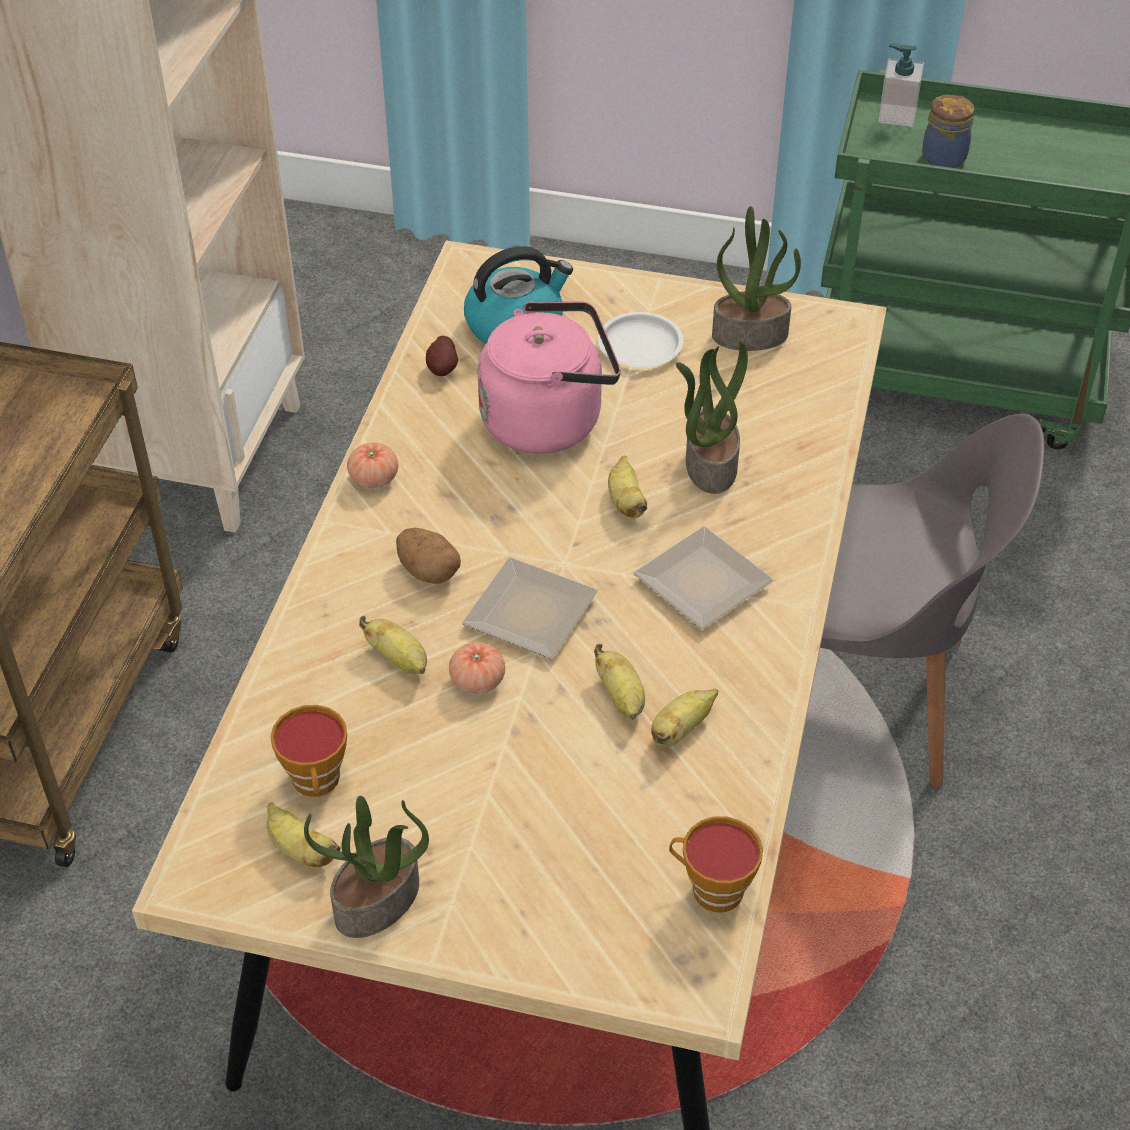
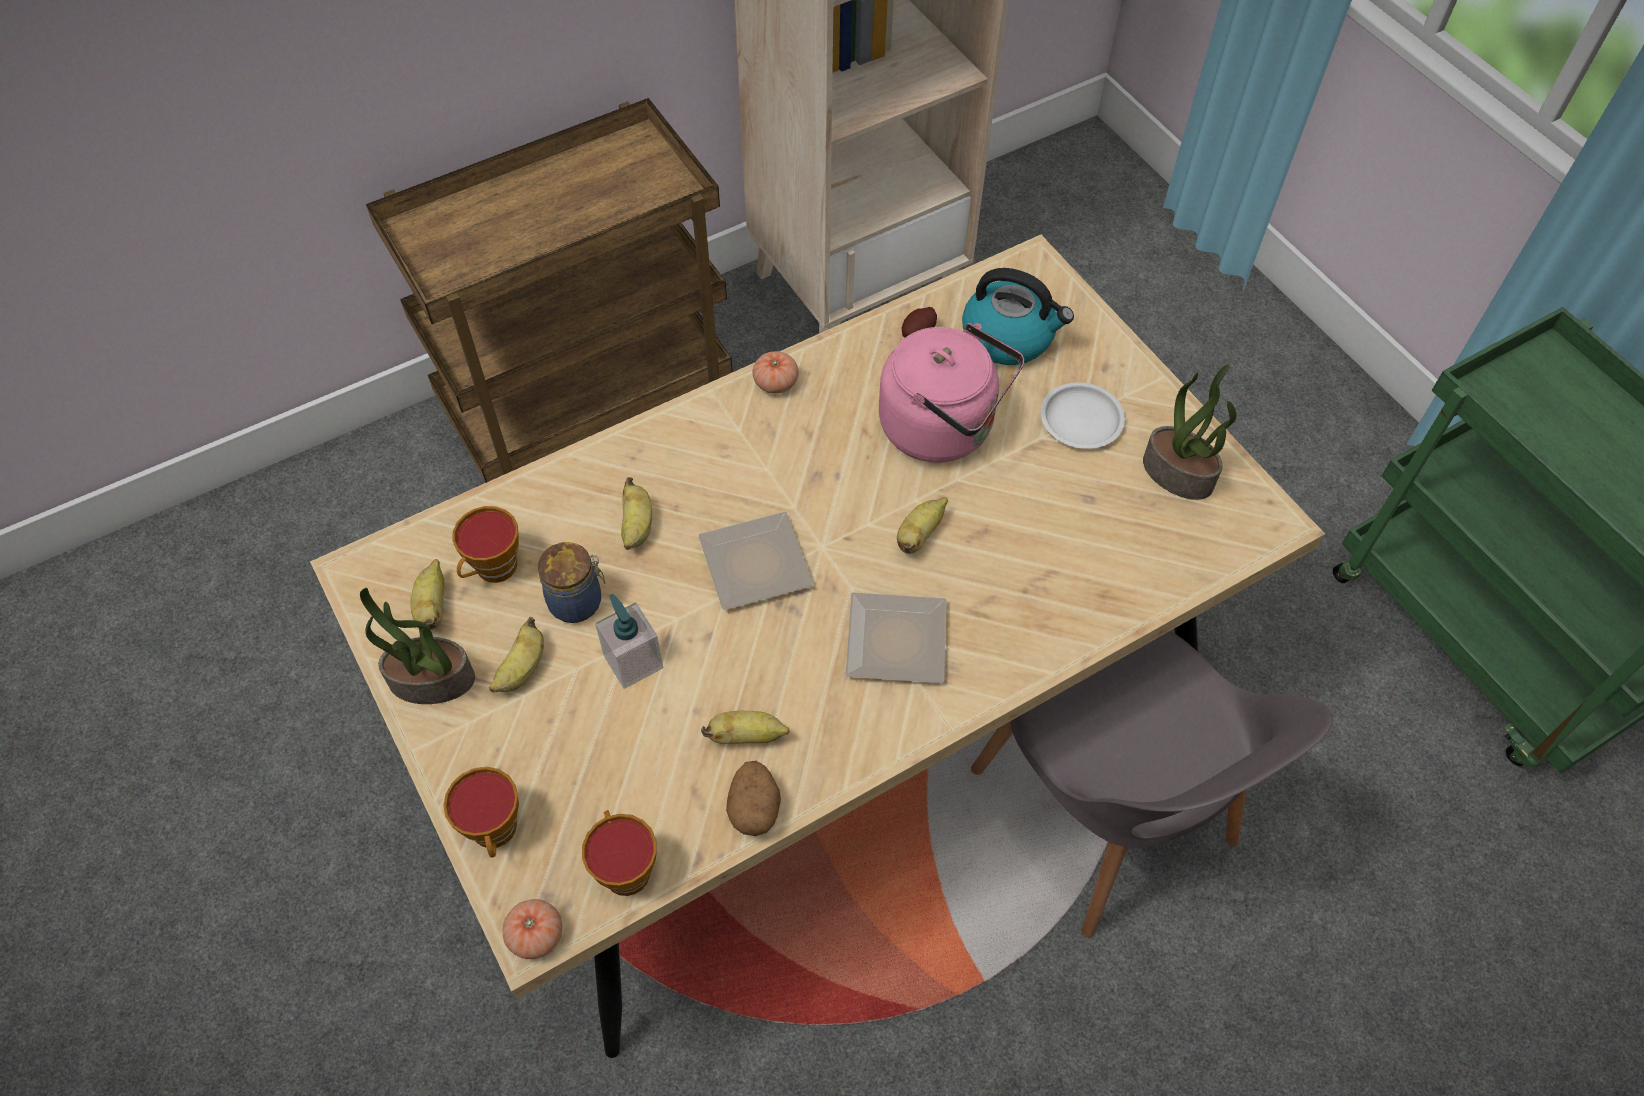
camera: 45 degrees right, 10 degrees up
(428, 570) = (729, 478): potato -> potato (754, 808)
(477, 680) = (665, 584): tomato -> tomato (536, 935)
(581, 955) = (495, 832): none -> cup
(621, 698) = (737, 678): banana -> banana (522, 669)
(709, 464) = (1015, 554): potted plant -> none
(897, 115) = (1560, 371): soap dispenser -> soap dispenser (633, 661)
(944, 157) = (1558, 438): jar -> jar (578, 602)

